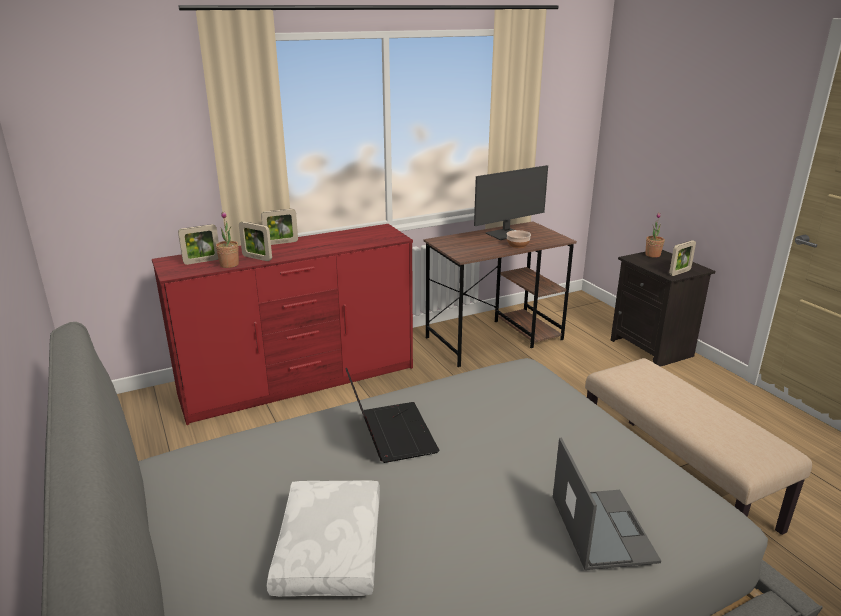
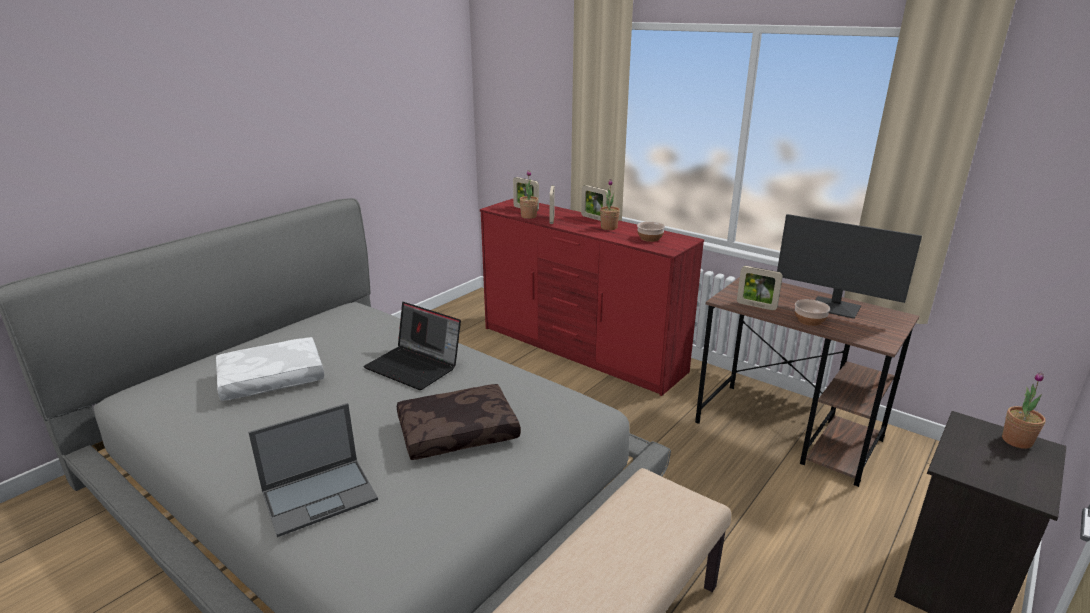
camera: 65 degrees right, 0 degrees up
(315, 243) = (609, 228): none -> potted plant
(363, 237) = (650, 238): none -> bowl
(390, 433) = (415, 366): laptop -> laptop turned 75 degrees clockwise
(529, 430) = (458, 431): none -> brown pillow
(679, 272) = (979, 475): picture frame -> picture frame (756, 306)

